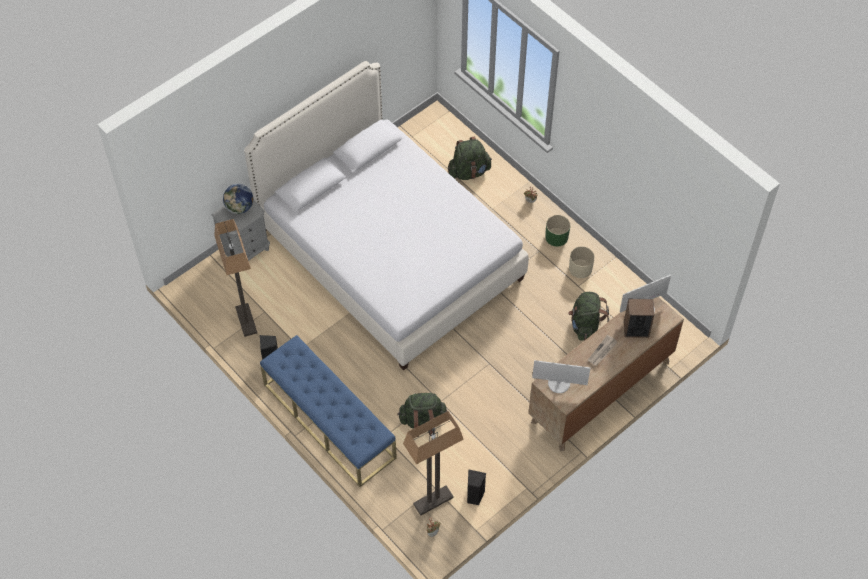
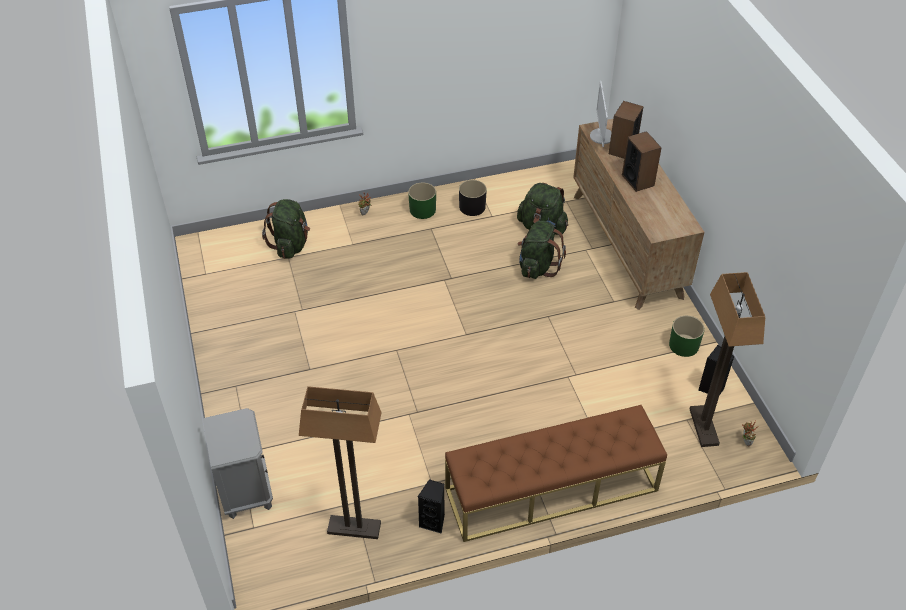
camera: 65 degrees left, 10 degrees down
(240, 207) = (225, 432): globe -> none
(329, 421) = (551, 490): blue bench -> brown bench
(389, 253) = (350, 349): white bed -> none
(423, 421) = (595, 399): green backpack -> green backpack (537, 266)
(509, 465) = (684, 345): none -> green planter
(559, 383) = (662, 223): monitor -> none
(580, 268) = (472, 207): beige planter -> black planter
(602, 351) = (638, 180): newspaper -> speaker

